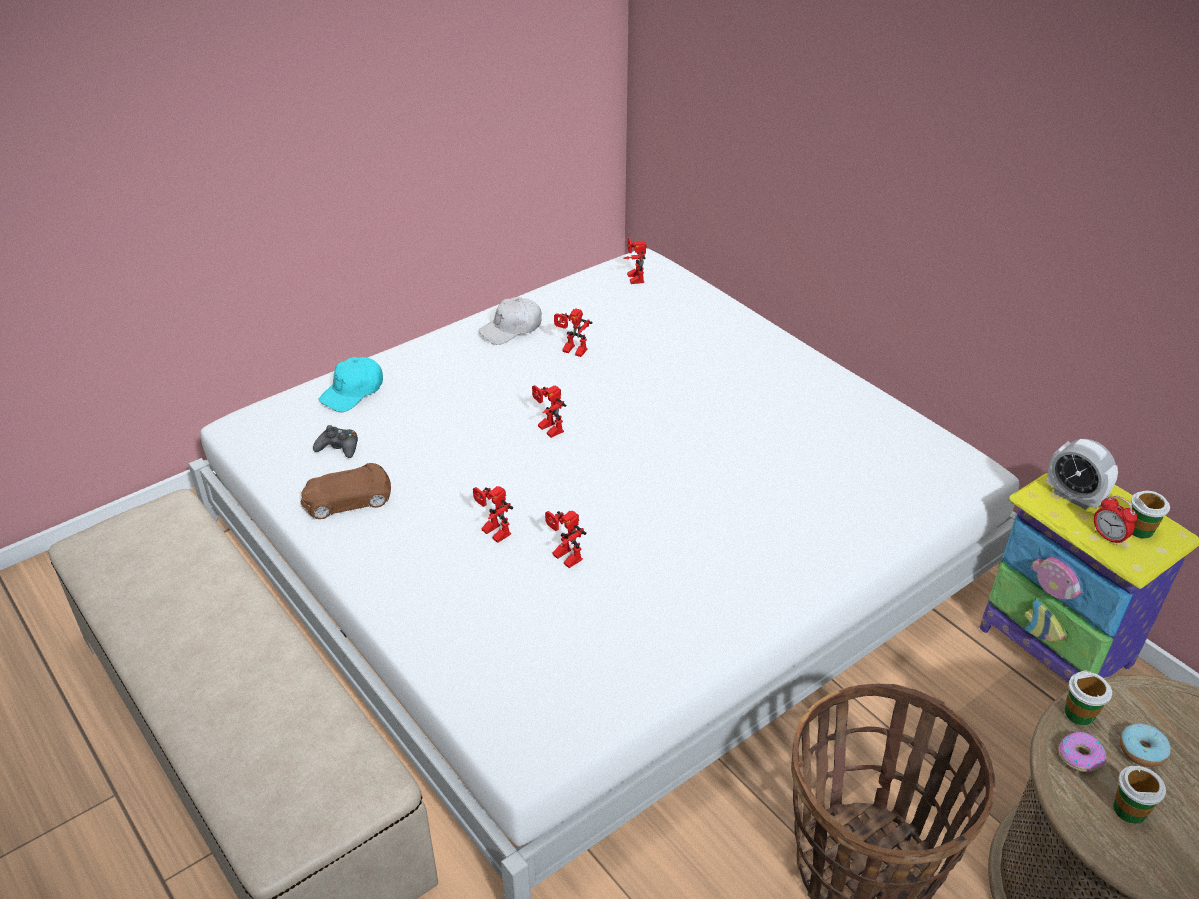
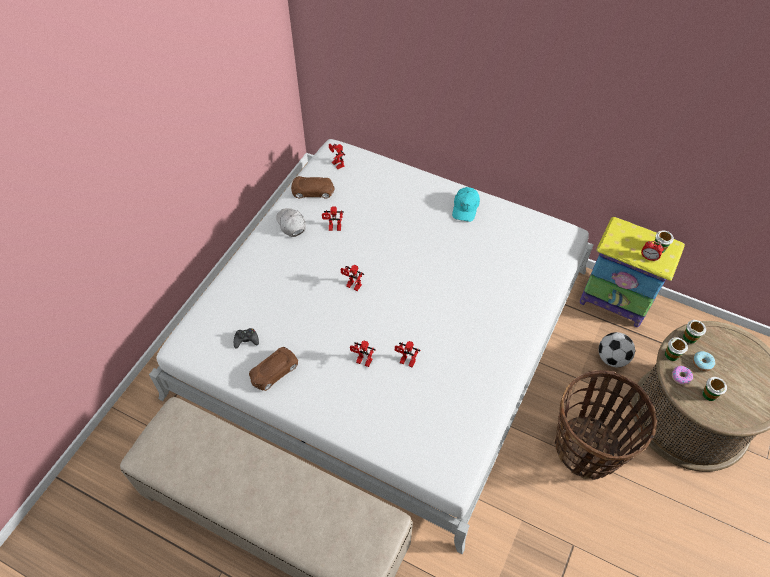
camera: 25 degrees left, 15 degrees up
(353, 392) = (229, 300): turquoise cap -> turquoise cap (465, 208)
(511, 329) = (291, 224): white cap -> white cap turned 120 degrees clockwise
(574, 299) = (313, 191): none -> brown toy car
(999, 738) = (612, 358): none -> football
(1073, 496) = (624, 240): alarm clock -> none
(1136, 698) = (689, 337): none -> cup

